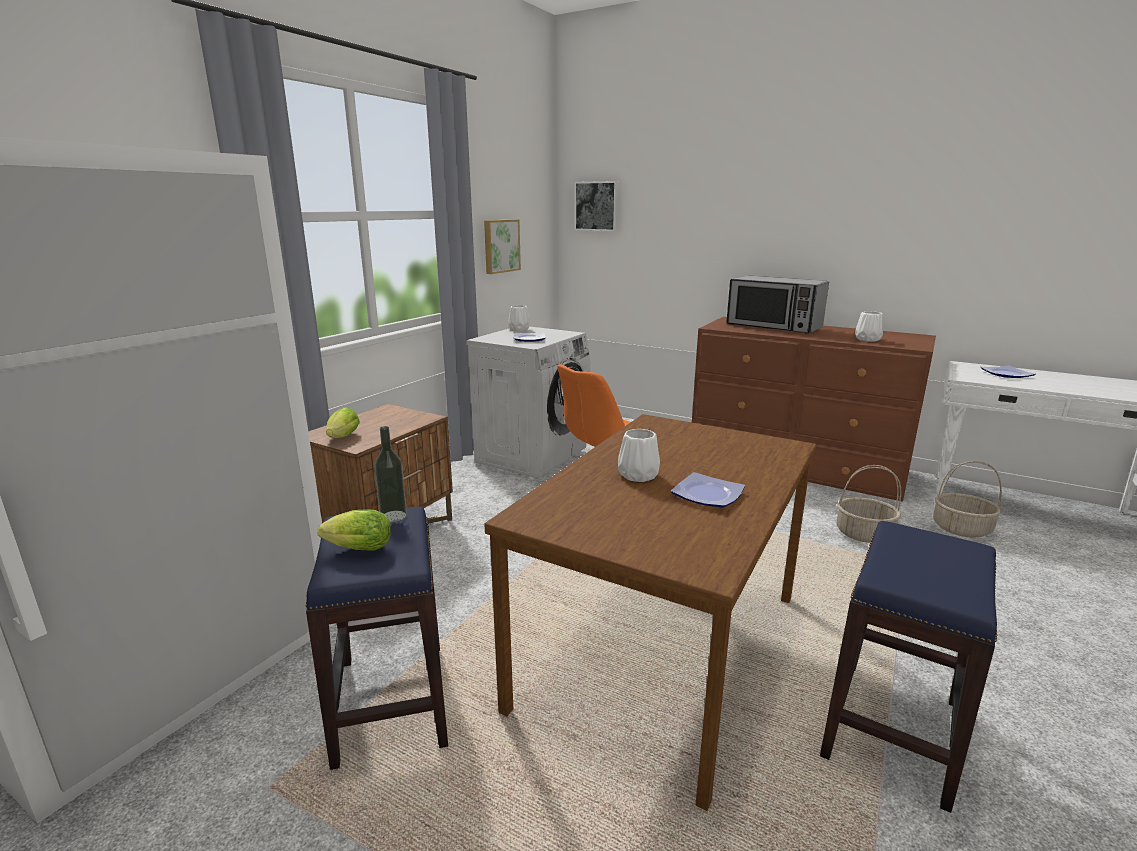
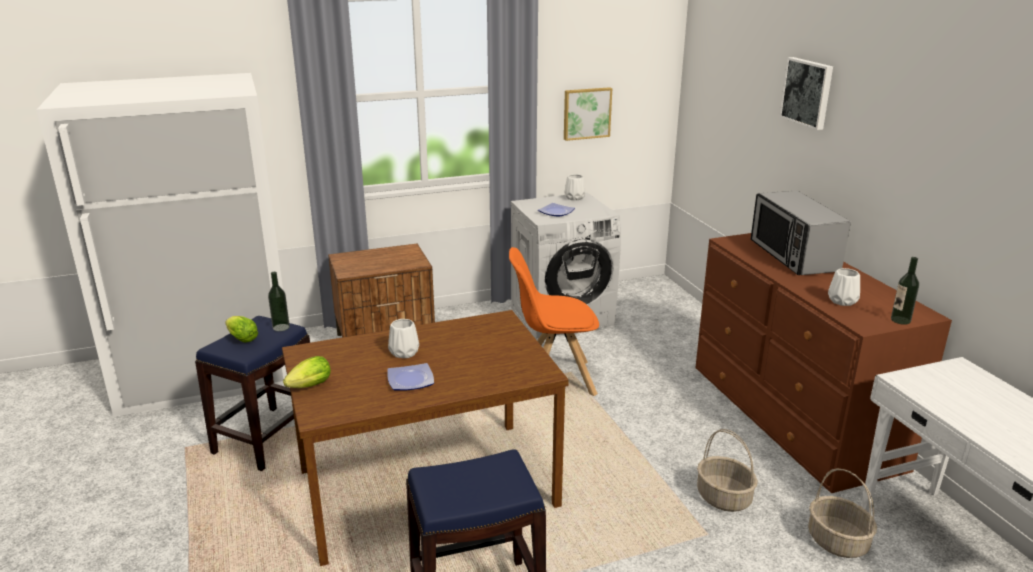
camera: 40 degrees right, 5 degrees up
(342, 438) = (348, 264): lettuce -> lettuce (308, 387)
(597, 206) = (707, 78): picture -> picture (808, 92)
(920, 340) = (900, 320): none -> bottle
(1007, 374) = (973, 394): plate -> none

